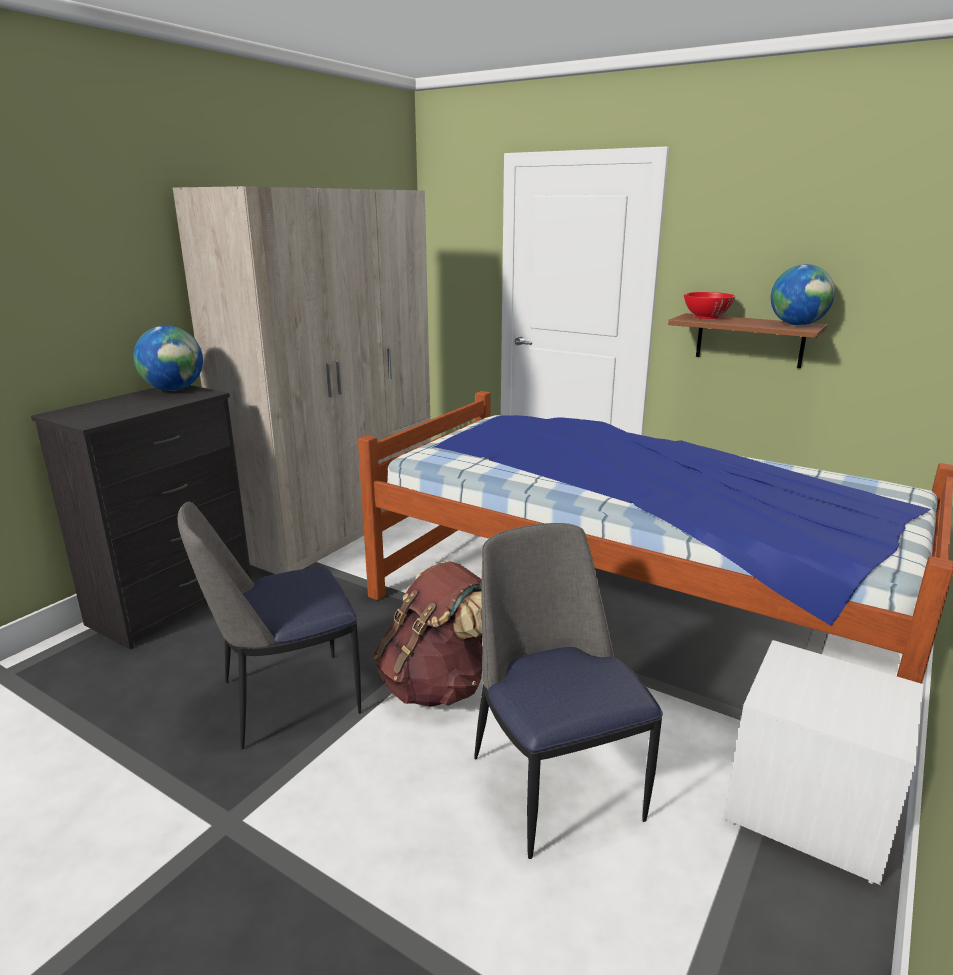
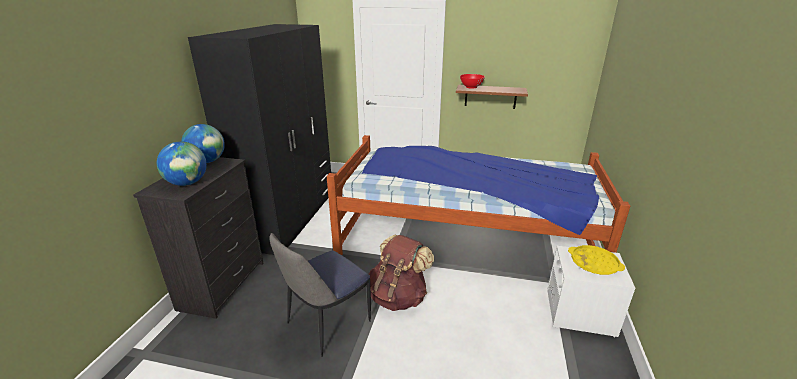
camera: 20 degrees left, 5 degrees up
(339, 525) = (290, 218): beige wardrobe -> black wardrobe
(554, 783) = (478, 330): chair -> none
(797, 325) = (515, 89): globe -> globe (187, 183)
(839, 691) = (594, 263): none -> yellow tray

